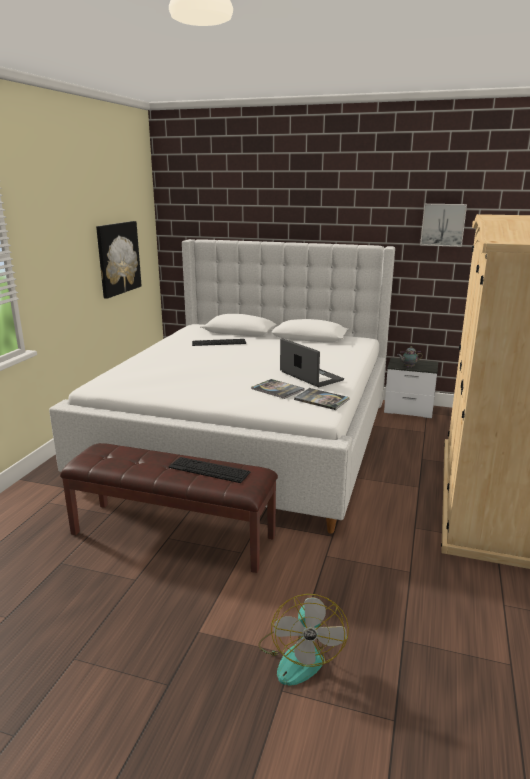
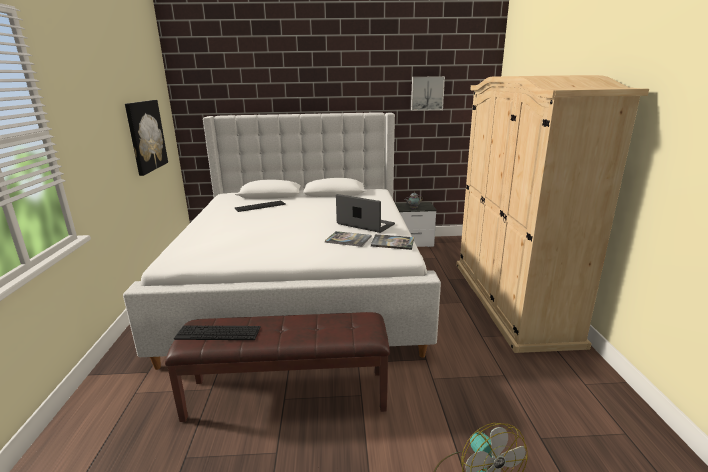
camera: 20 degrees left, 0 degrees up
(209, 470) = (324, 325): keyboard -> keyboard (218, 333)

